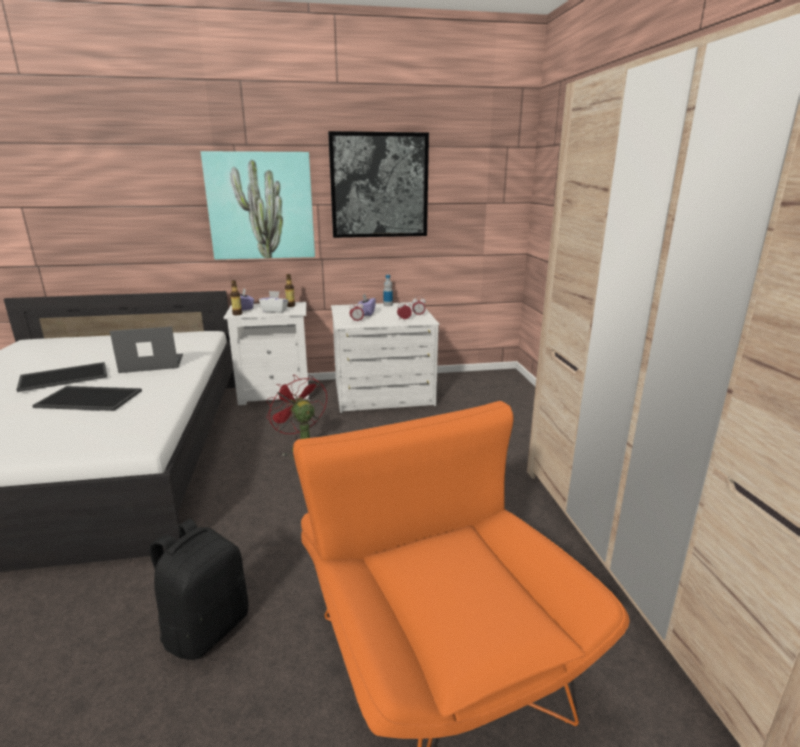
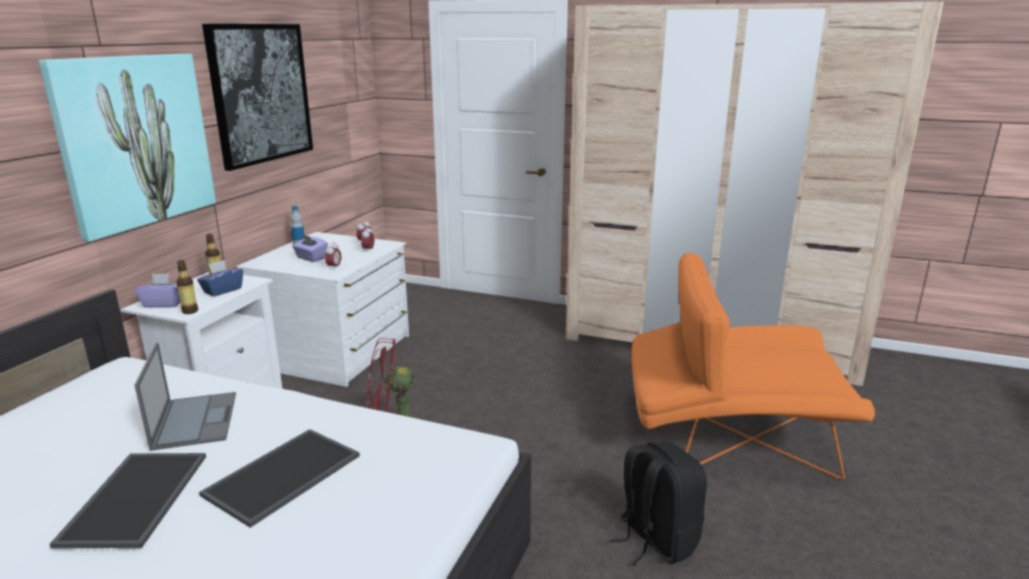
camera: 60 degrees left, 0 degrees up
(151, 364) = (195, 420): laptop -> laptop turned 150 degrees clockwise
(275, 311) = (222, 290): white tissue box -> blue tissue box

